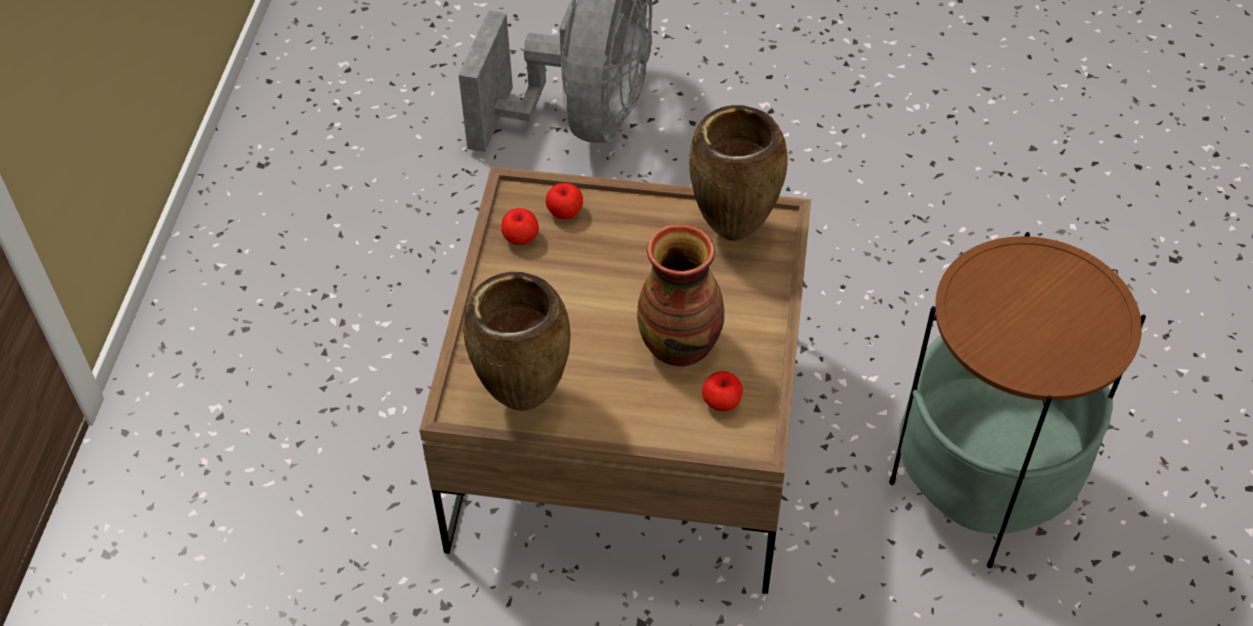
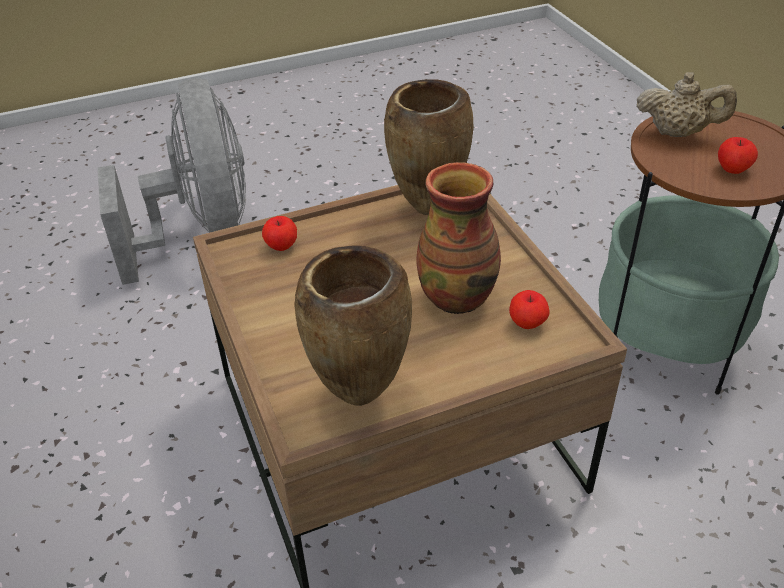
camera: 30 degrees left, 10 degrees down
(521, 238) = (258, 277): apple -> apple (733, 169)
(1016, 272) = (678, 133): none -> beige teapot

